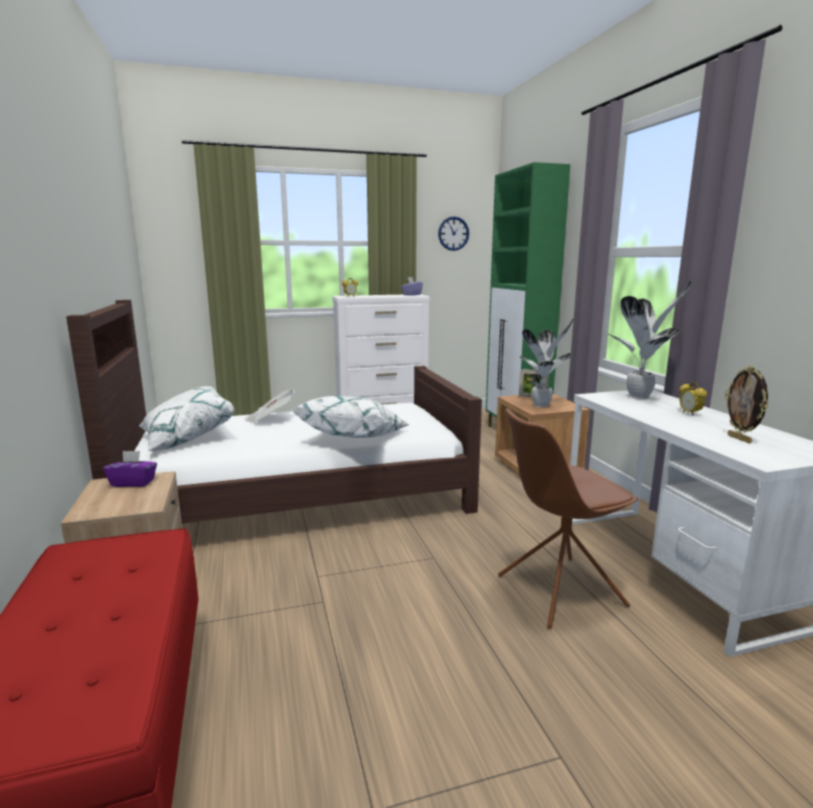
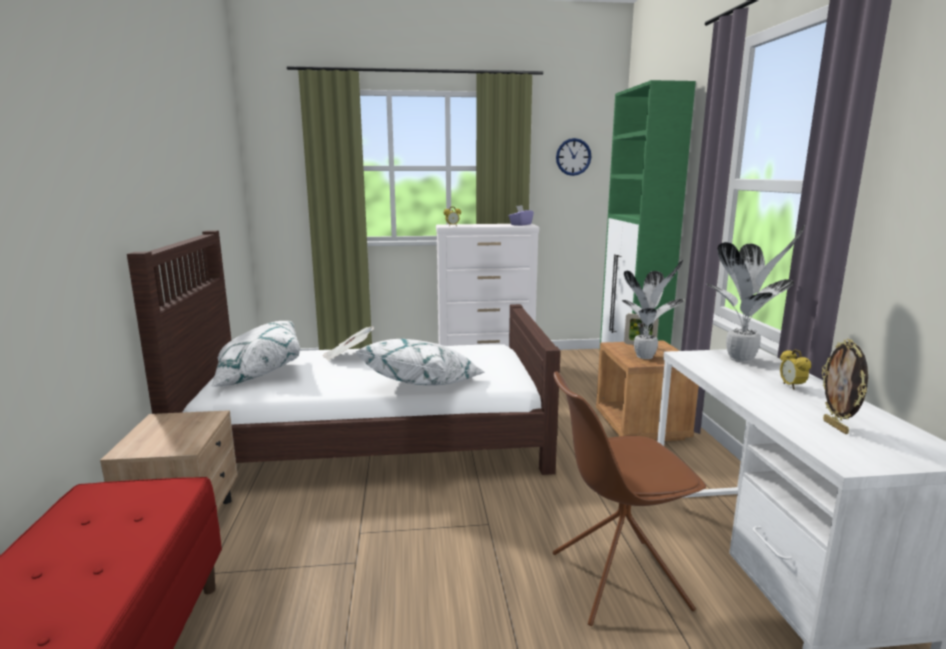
camera: 10 degrees right, 0 degrees up
(133, 483) = (184, 420): purple tissue box -> none

